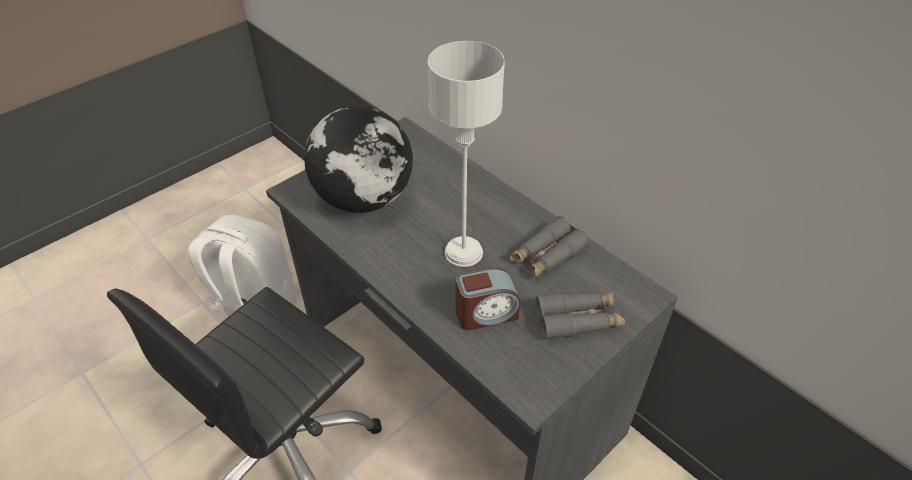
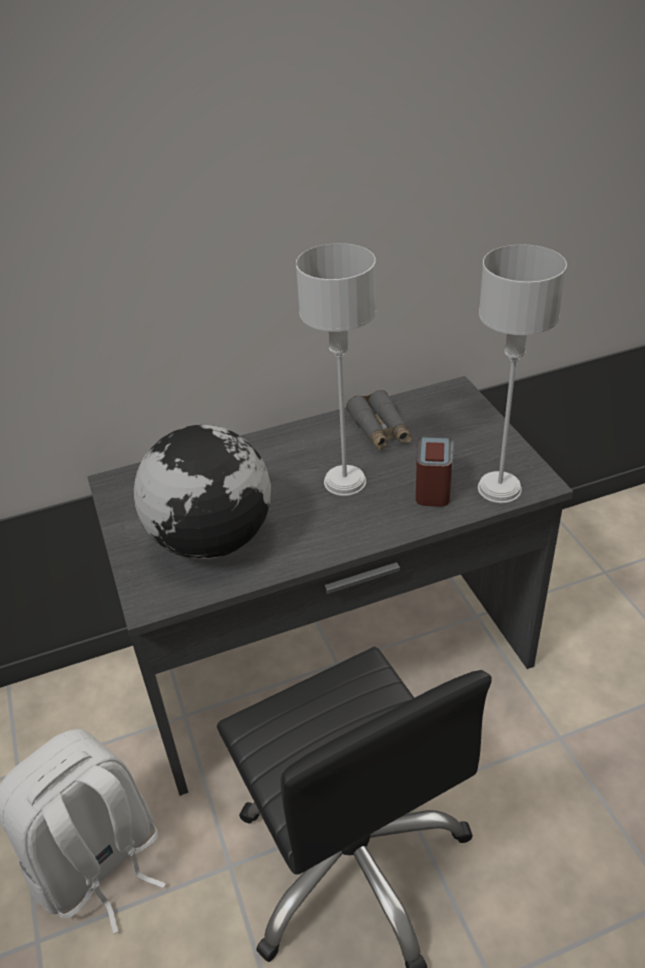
camera: 65 degrees left, 5 degrees down
(506, 365) = (500, 489): none -> grey table lamp
(578, 320) = (466, 433): grey binoculars -> none

